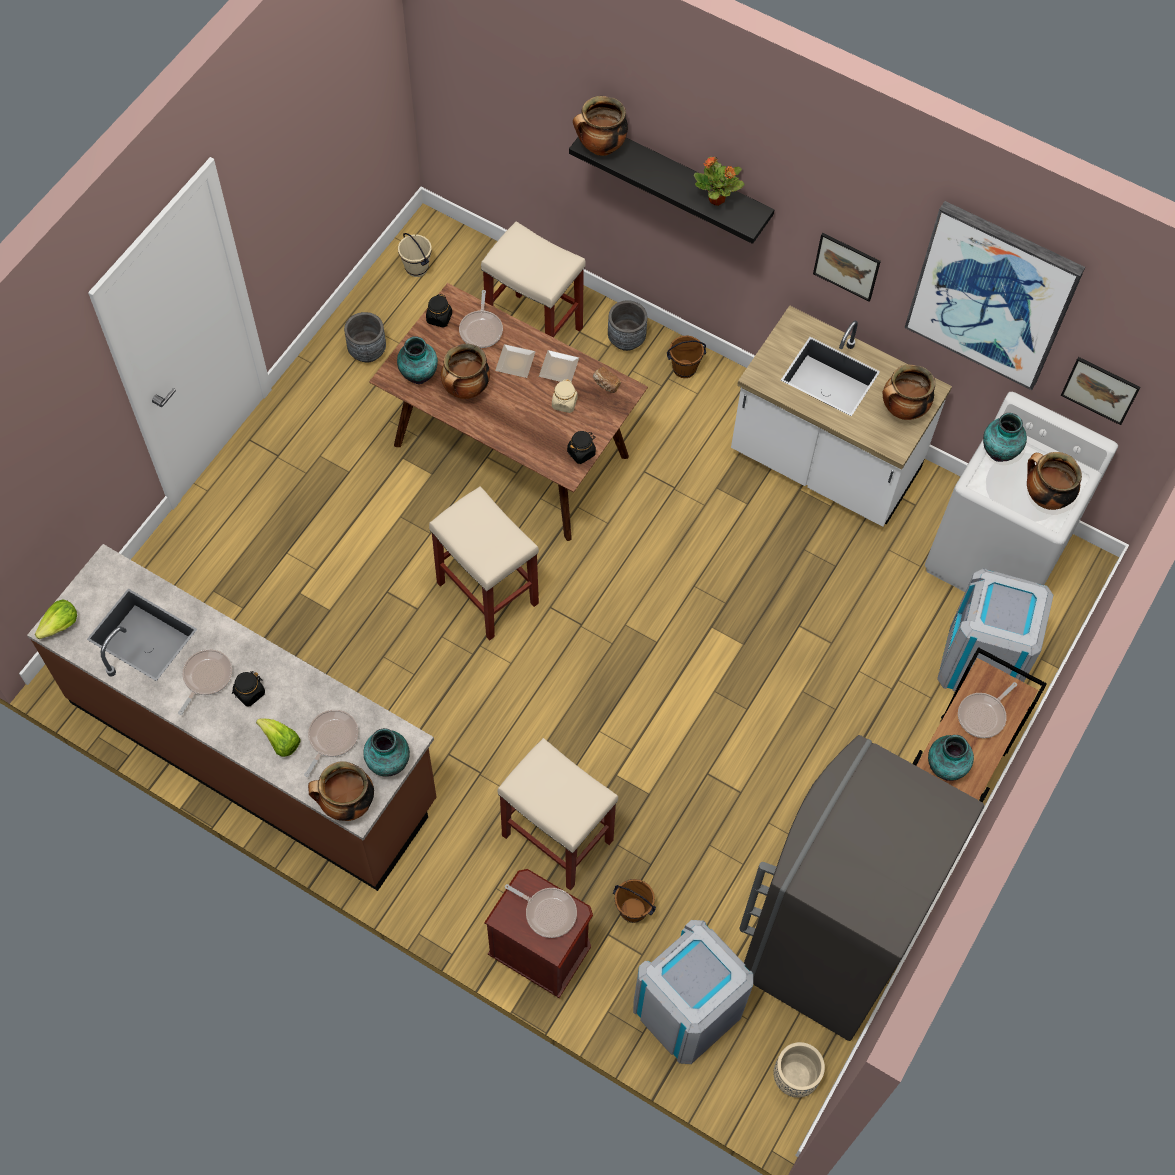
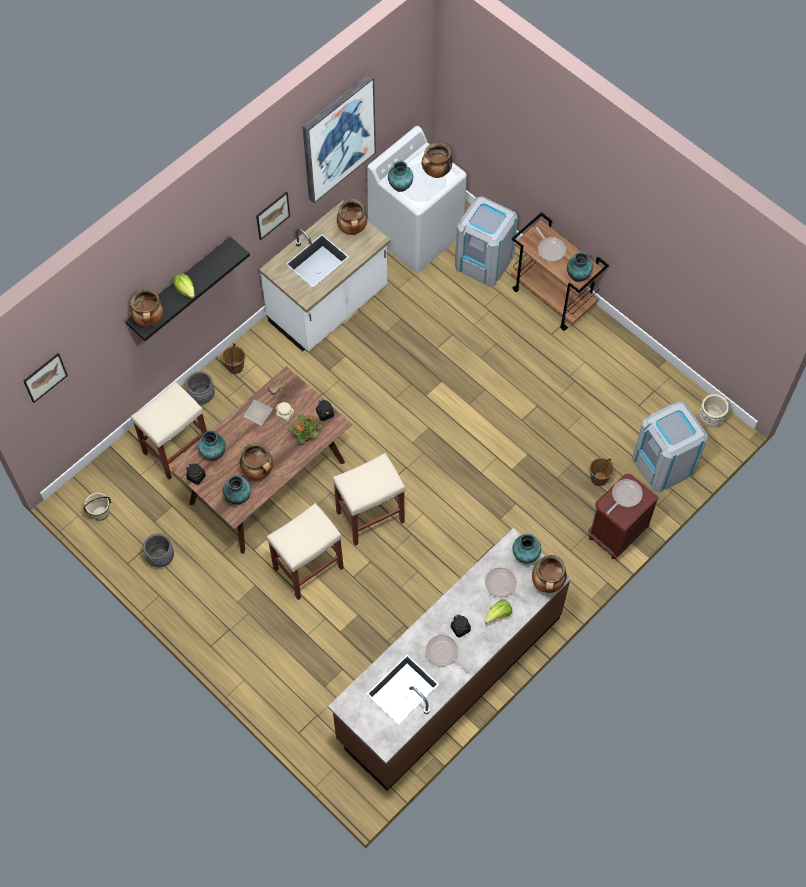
camera: 75 degrees left, 0 degrees up
(60, 625) = (384, 740): lettuce -> lettuce (185, 290)
(481, 329) = (213, 453): frying pan -> vase
(514, 363) = (246, 439): plate -> none
(556, 837) = (545, 511): beige stool -> beige stool (308, 569)
(717, 199) = (213, 265): potted plant -> potted plant (306, 436)
(828, 941) = (636, 383): grey fridge -> none
(1100, 390) = (396, 115): picture -> picture (45, 377)

